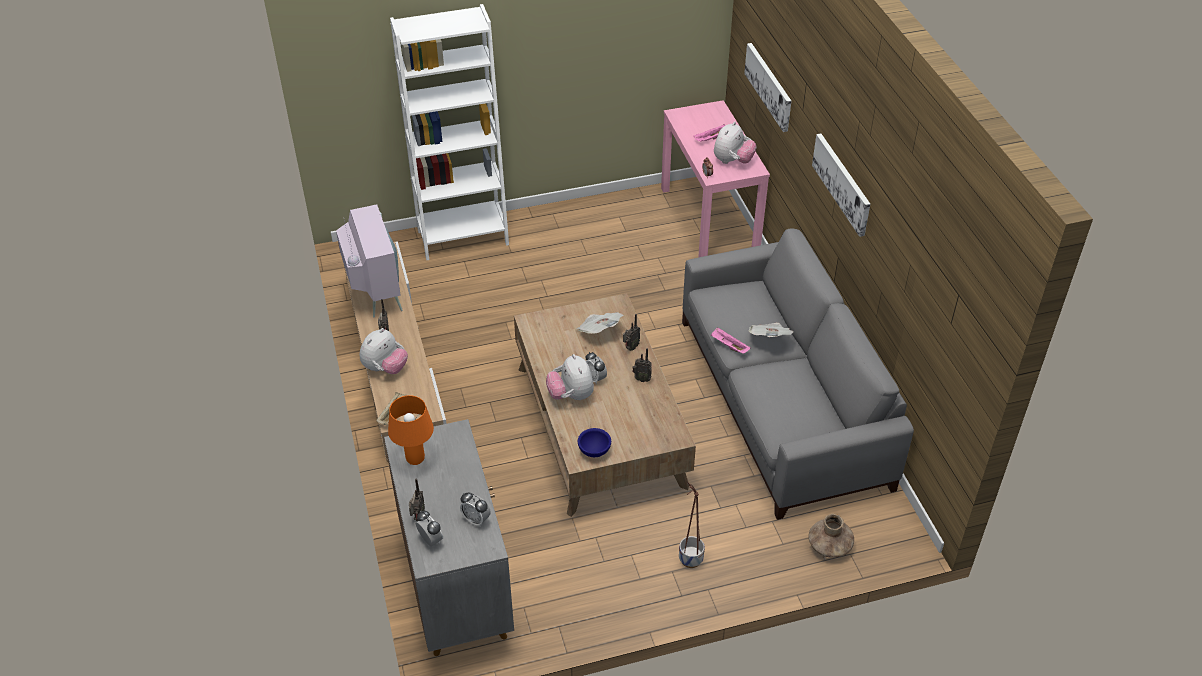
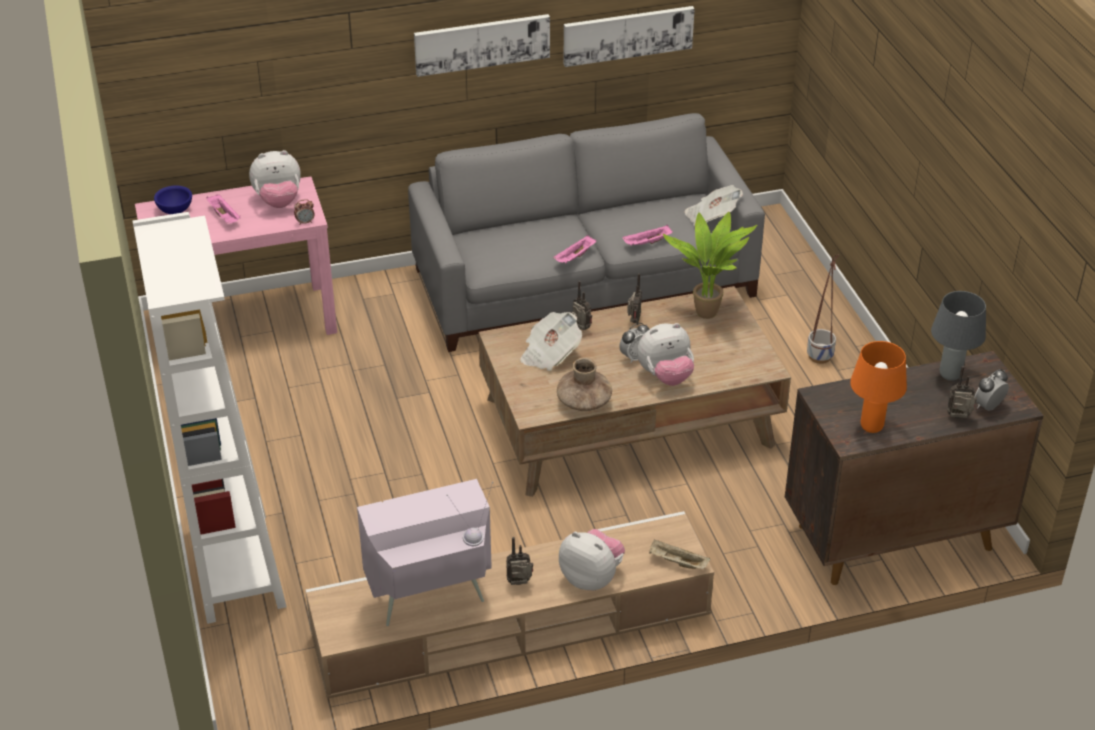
camera: 90 degrees left, 5 degrees down
(455, 586) = (893, 537): grey cabinet -> brown cabinet
(476, 519) = (949, 374): alarm clock -> grey table lamp
(594, 451) = (753, 357): blue bowl -> blue bowl (175, 210)
(657, 425) = (708, 311): none -> potted plant
(732, 161) = (278, 202): plush toy -> plush toy turned 135 degrees clockwise
(754, 391) = (647, 243): none -> pink tray
(769, 86) = (257, 86): picture -> picture (627, 35)
(769, 338) = (562, 229): newspaper -> newspaper (711, 217)
(829, 545) = (785, 265): brown vase -> brown vase (584, 402)

